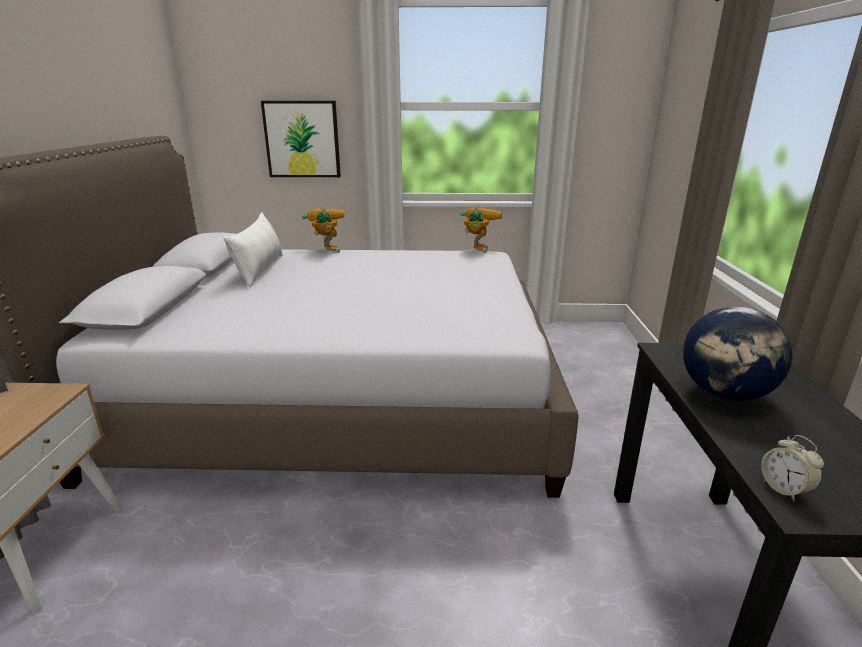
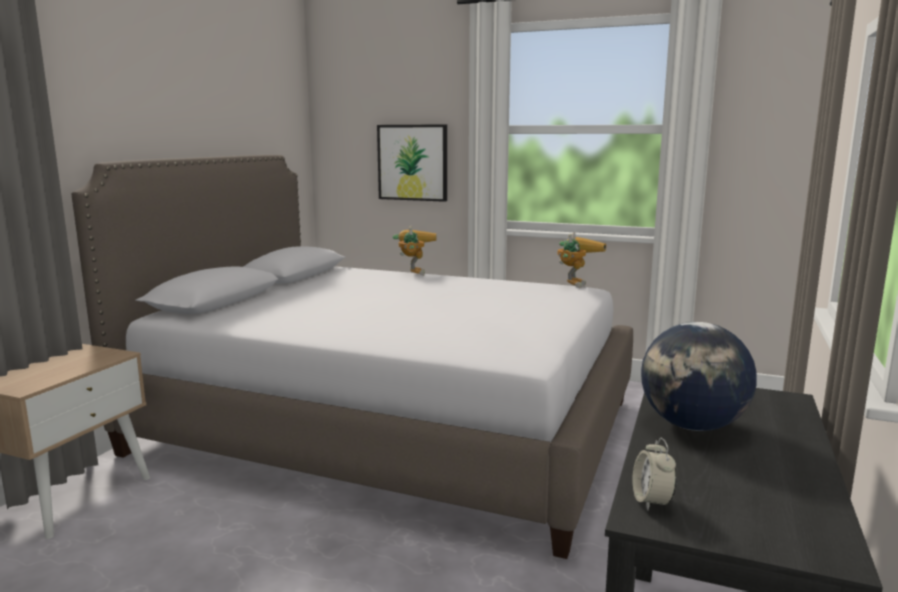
camera: 20 degrees right, 10 degrees down
(260, 270) = (334, 283): white pillow -> none

